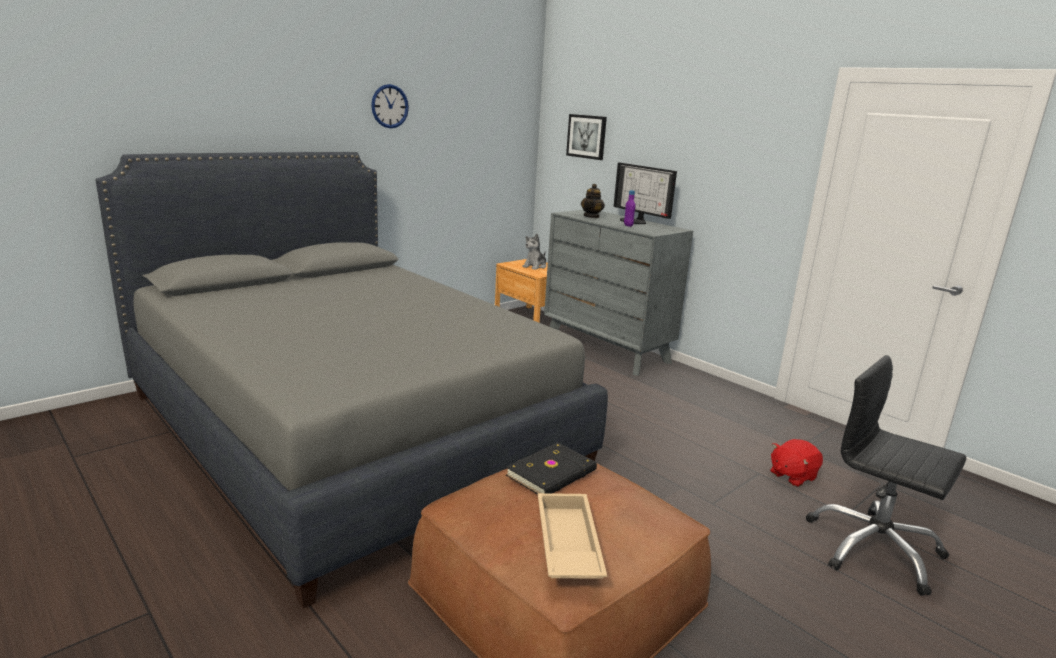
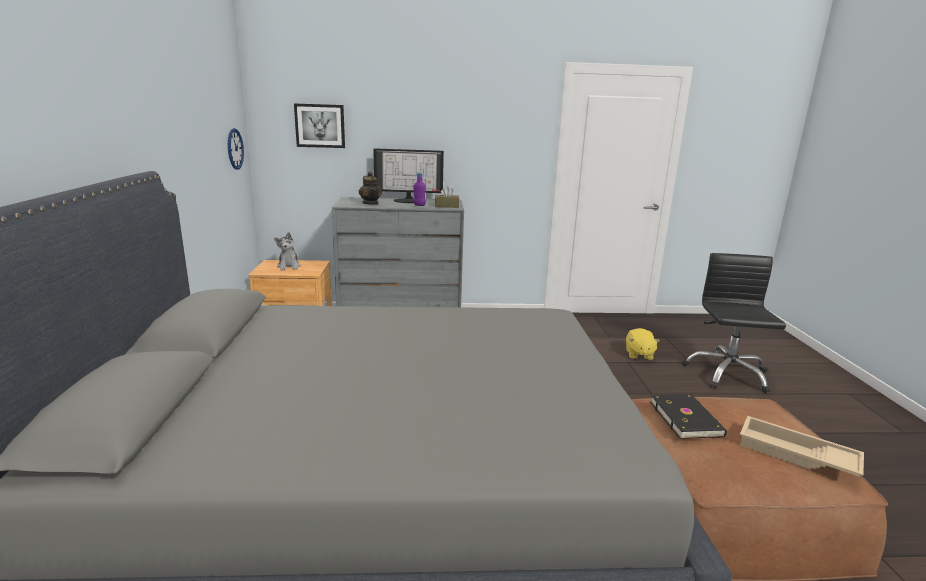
camera: 50 degrees left, 0 degrees up
(389, 106) = (153, 104): wall clock -> wall clock (235, 149)
(651, 231) = (446, 206): none -> brown tissue box
(792, 476) = (638, 355): red plush toy -> yellow plush toy
(873, 549) = (727, 373): black office chair -> black office chair turned 105 degrees clockwise

